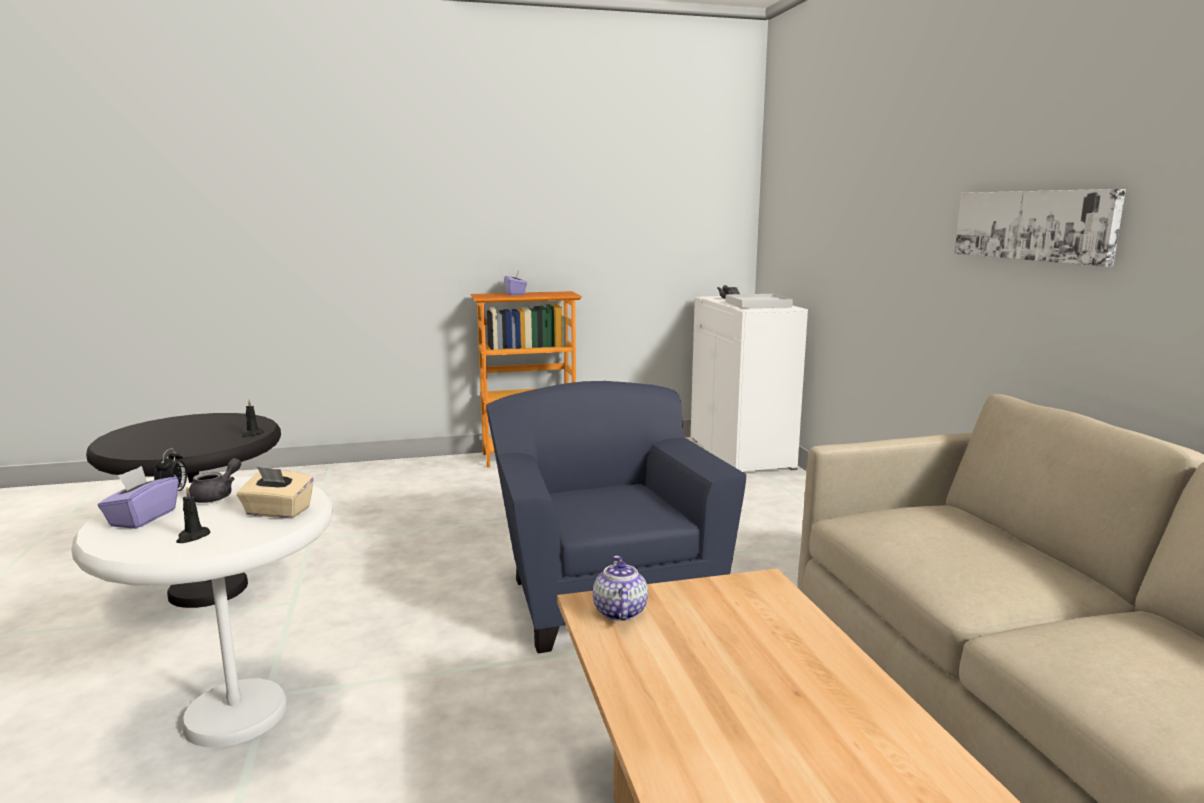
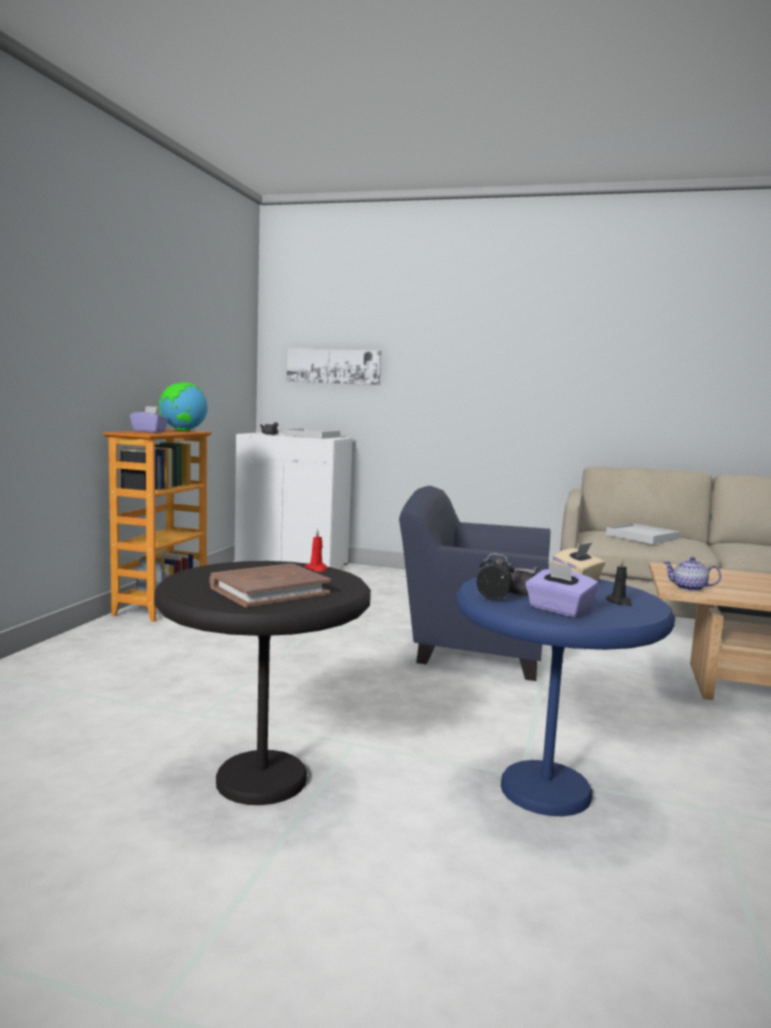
camera: 60 degrees left, 5 degrees down
(163, 438) = (269, 590): none -> brown book
(236, 715) = (545, 790): white side table -> blue side table
(252, 434) = (316, 569): black candle -> red candle
(559, 294) = (183, 431): none -> globe
(946, 539) = (642, 537): none -> white tray
(1032, 225) = (570, 377): picture -> picture (333, 366)

